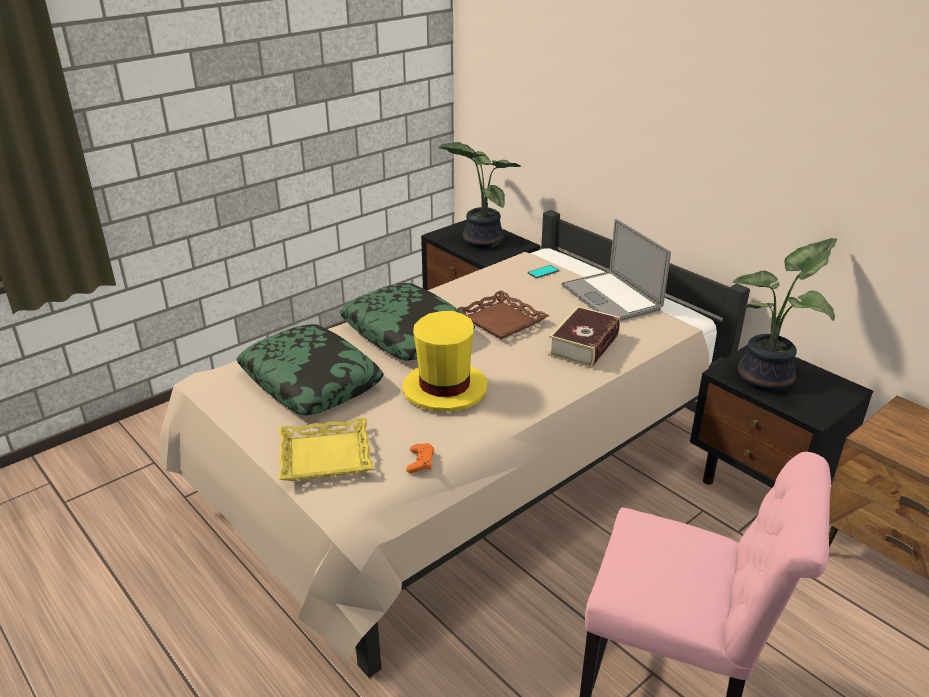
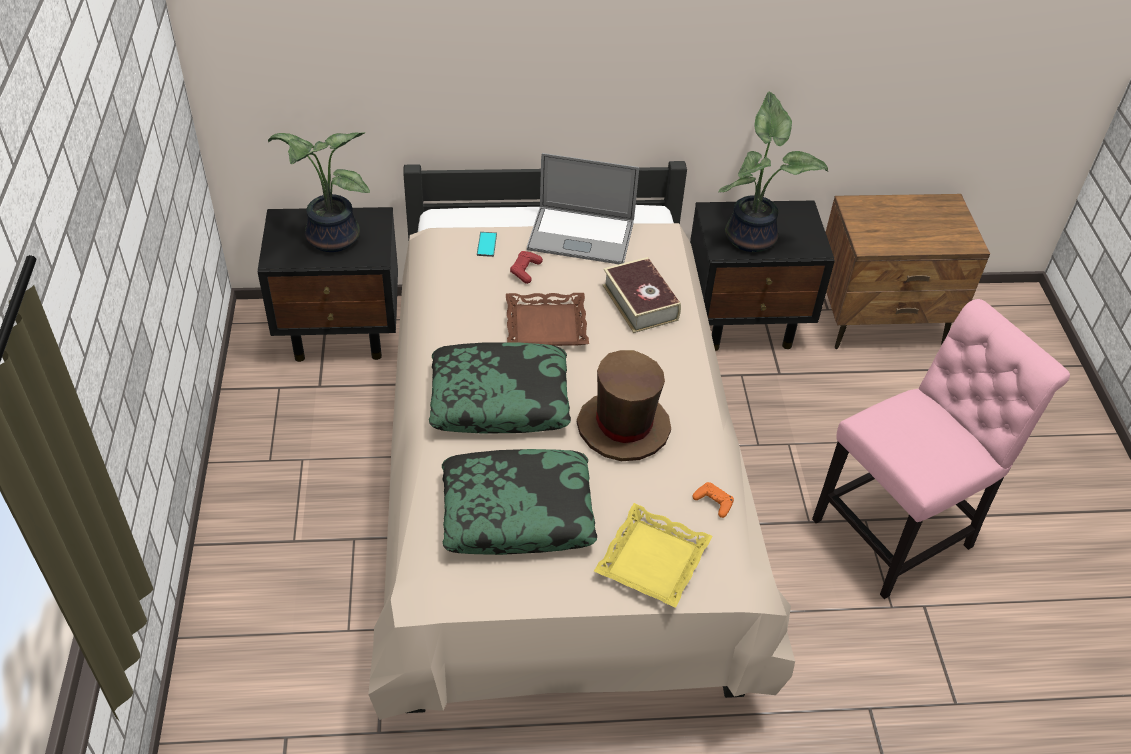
camera: 55 degrees left, 15 degrees up
(445, 389) = (623, 427): yellow hat -> brown hat
(541, 293) = (525, 270): none -> red game controller

